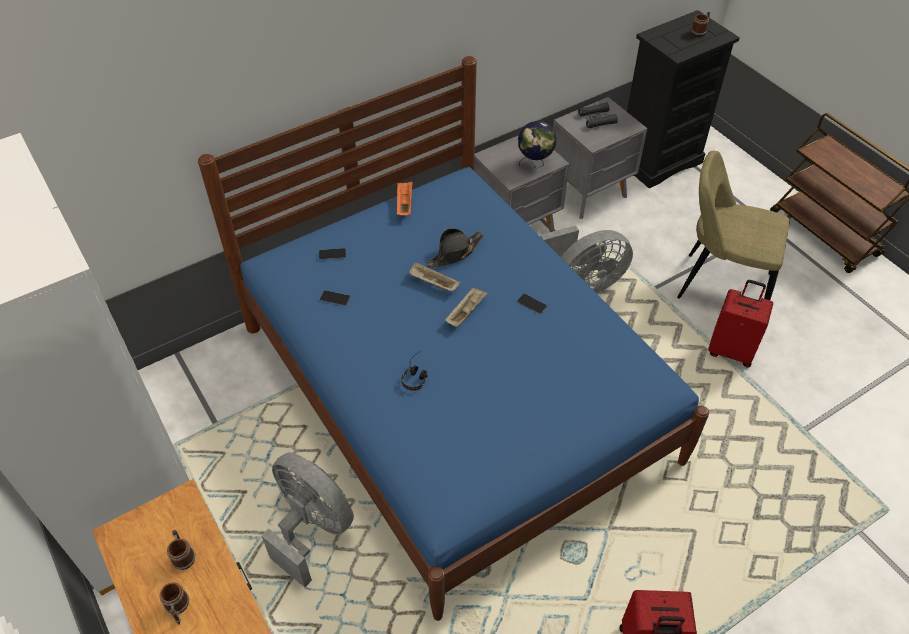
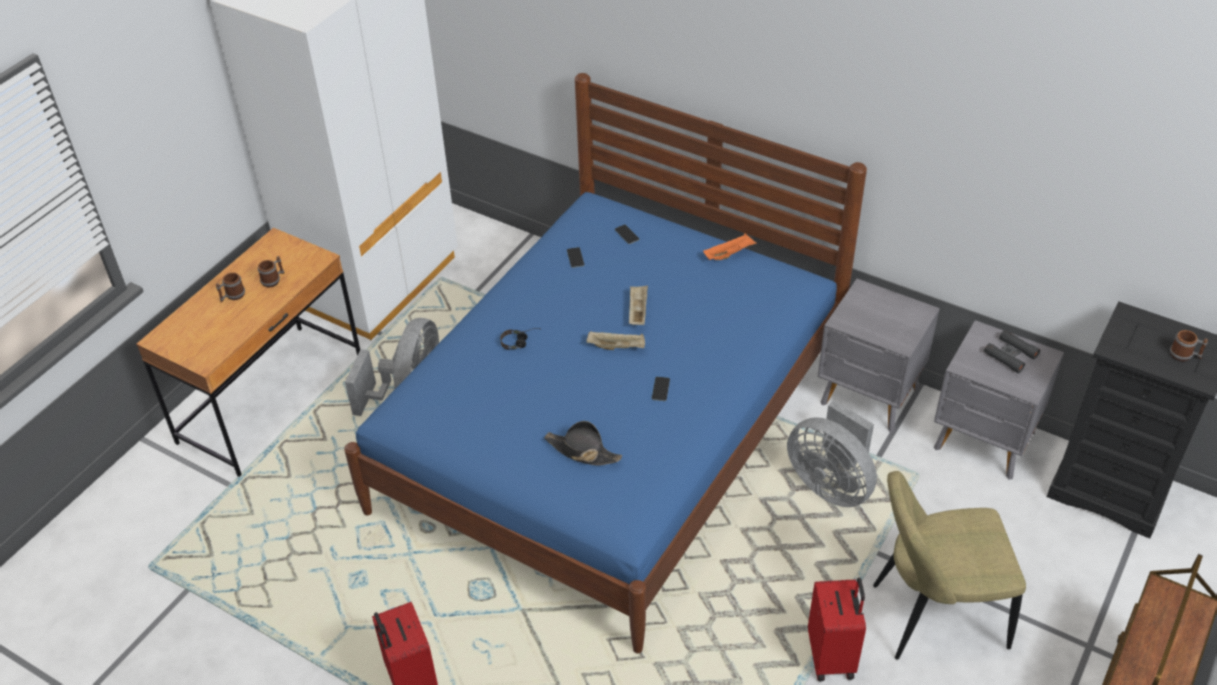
camera: 65 degrees right, 5 degrees down
(455, 253) = (688, 311): black hat -> black hat (582, 451)
(535, 163) = (884, 329): globe -> none
(719, 285) = (932, 616): beige chair -> beige chair turned 90 degrees counterclockwise

